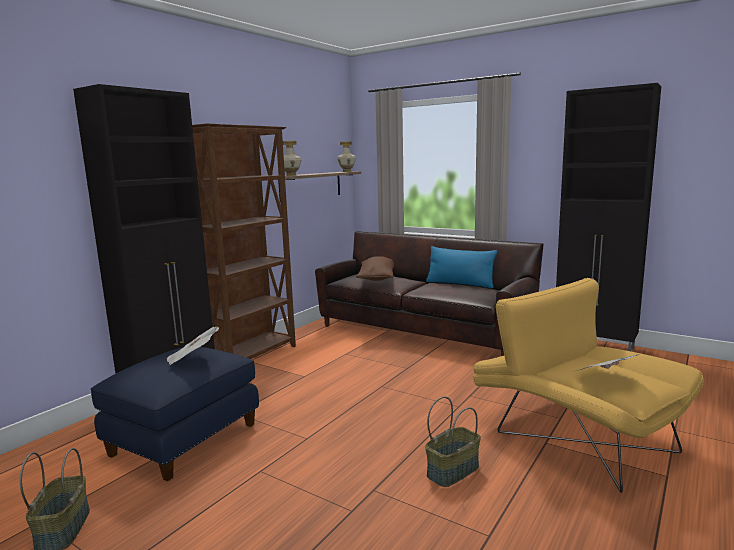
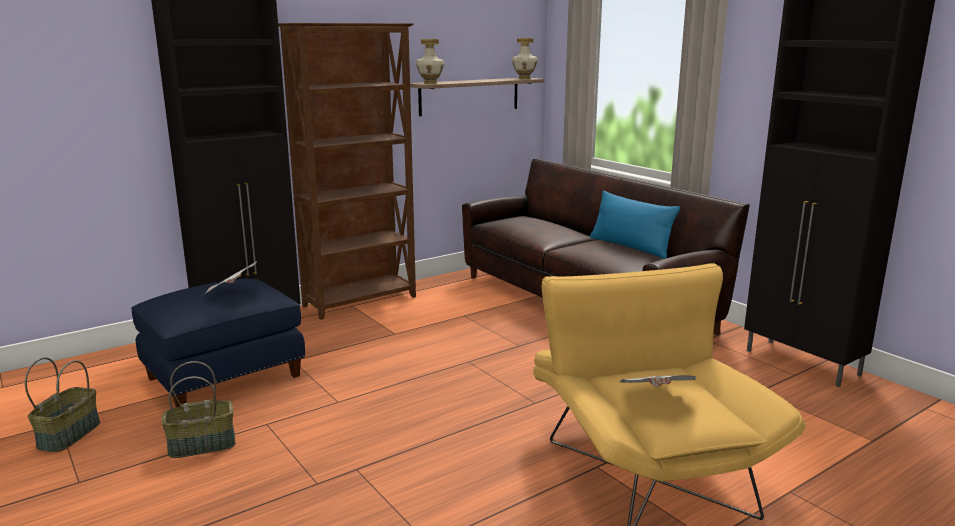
camera: 20 degrees right, 5 degrees up
(376, 278) = (532, 225): brown pillow -> none
(452, 470) = (456, 470): basket -> basket (203, 445)

